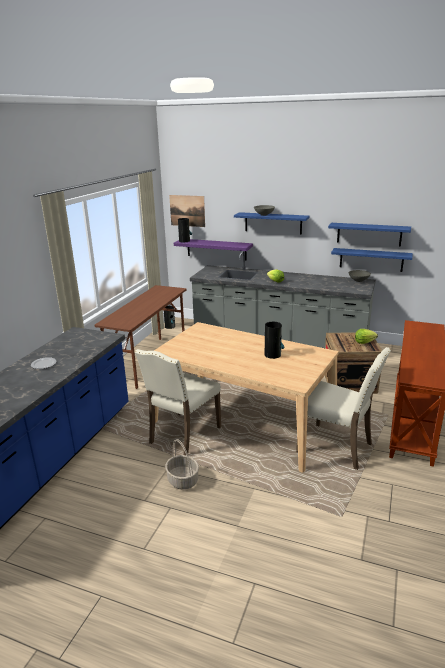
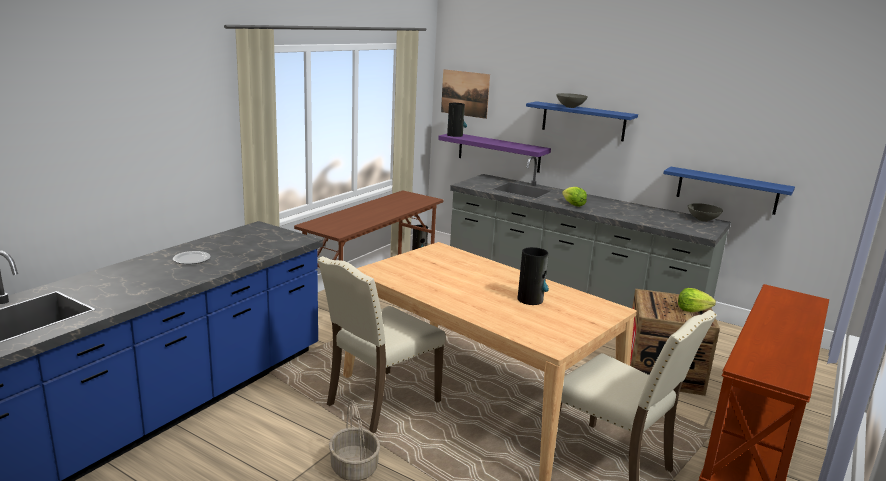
camera: 10 degrees right, 5 degrees down
(369, 234) = (727, 150): blue shelf -> none

